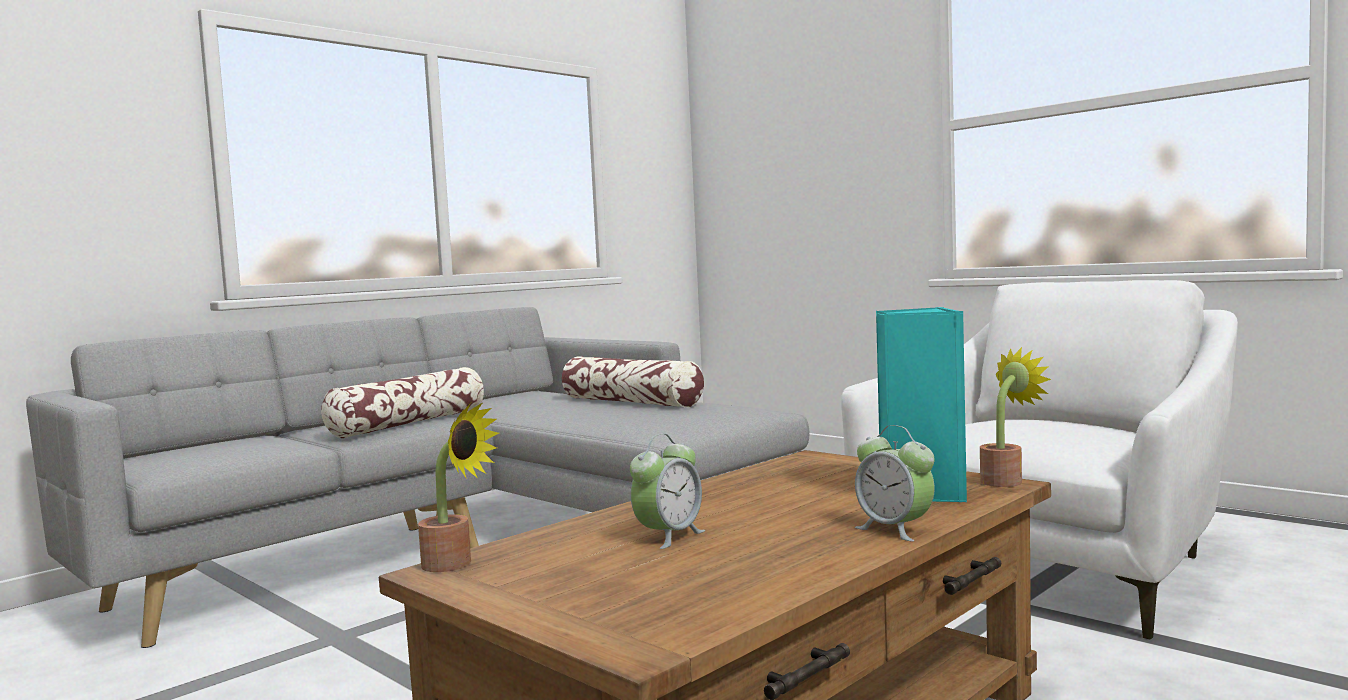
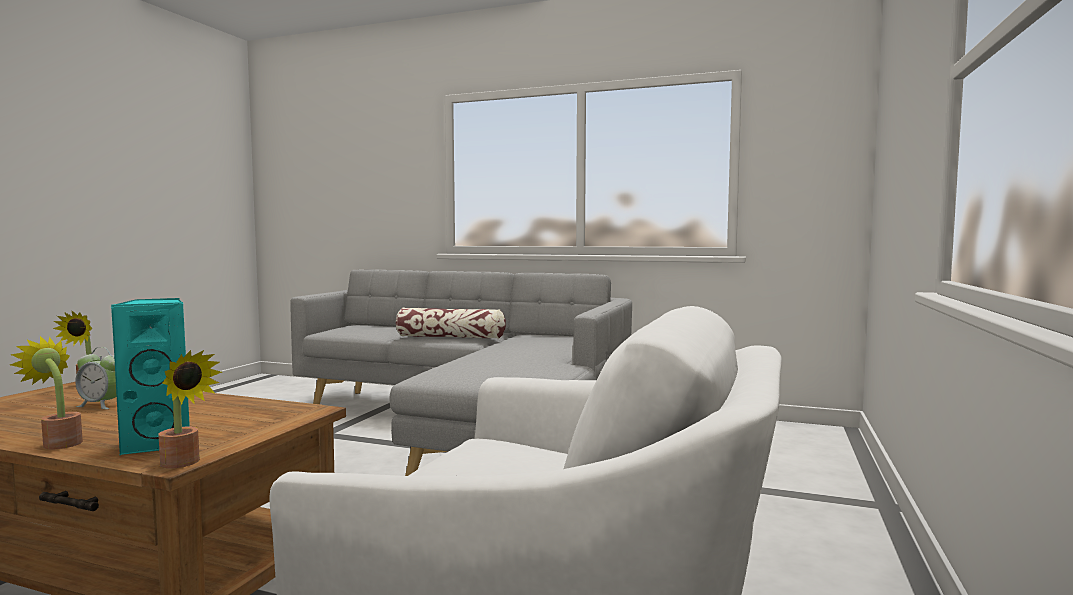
camera: 65 degrees right, 0 degrees up
(631, 402) = (546, 356): pillow -> none
(895, 530) = (59, 443): alarm clock -> potted plant

